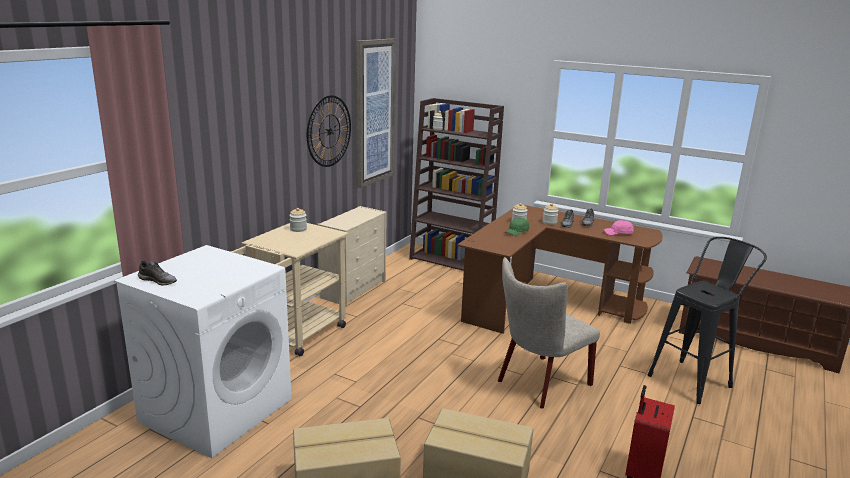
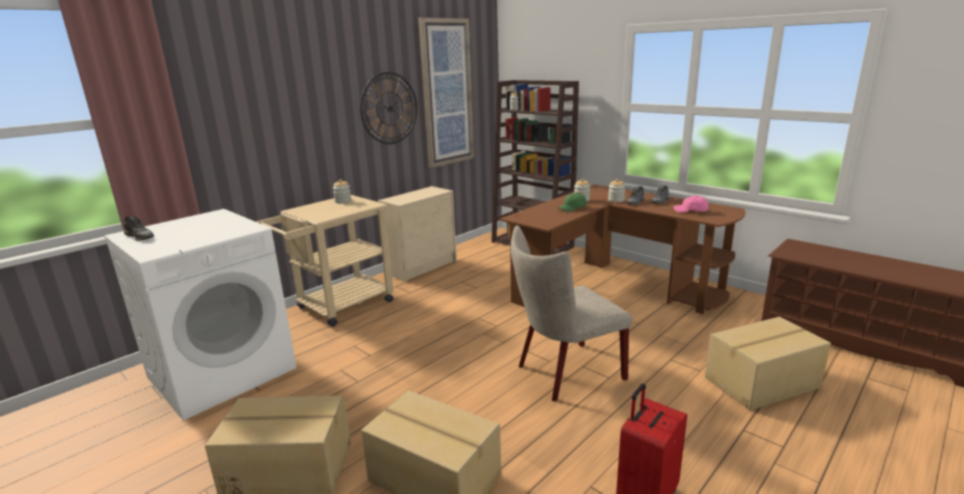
camera: 15 degrees right, 0 degrees up
(695, 379) = (762, 383): black stool -> cardboard box

